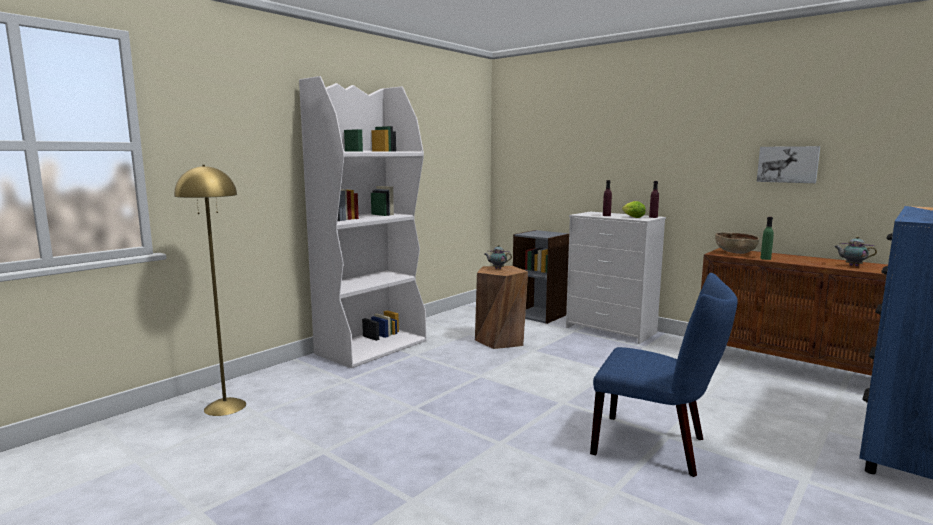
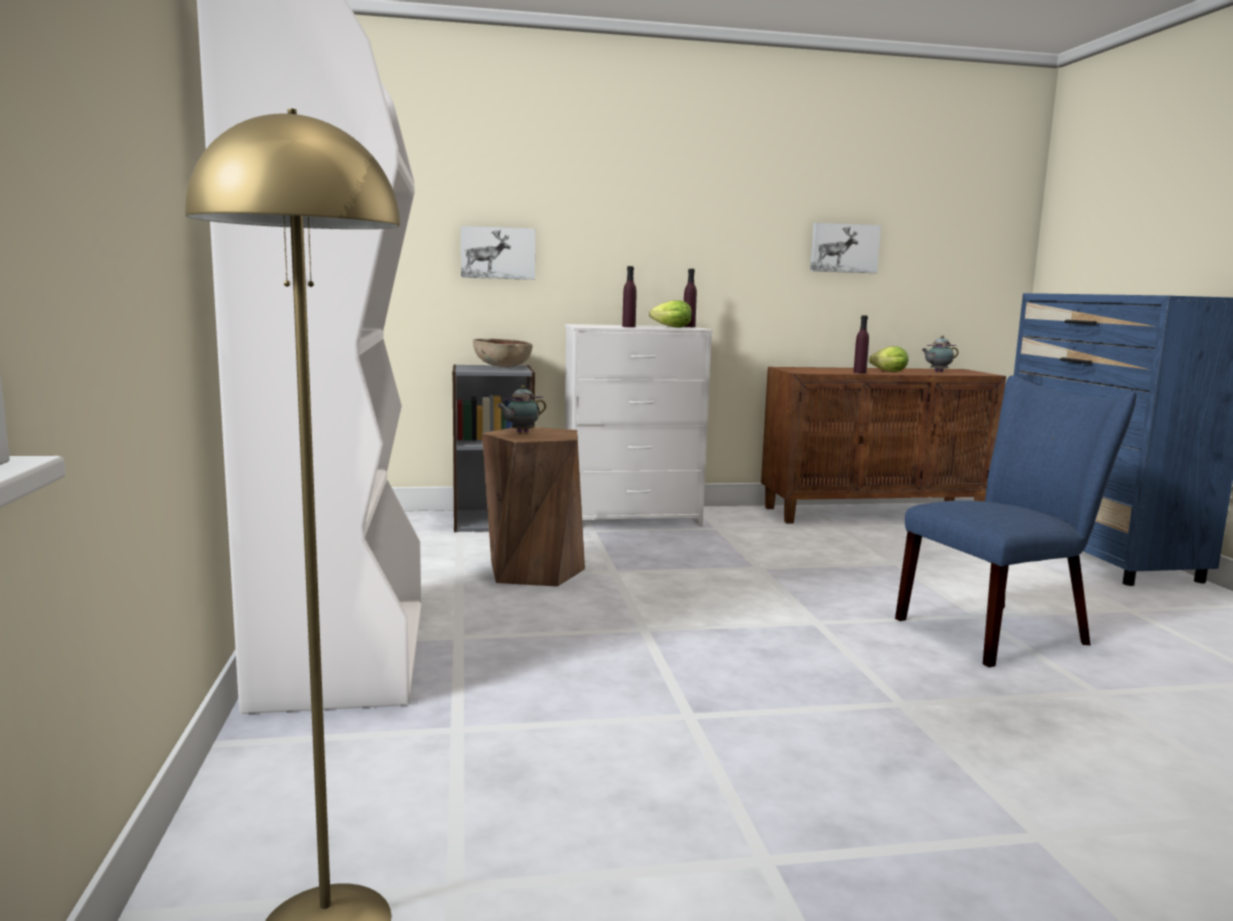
camera: 50 degrees left, 0 degrees up
(560, 171) = (498, 253): none -> picture
(735, 253) = (810, 370): brown bowl -> brown bowl (502, 367)
(765, 258) = (859, 372): green bottle -> purple bottle
(797, 260) = (887, 371): none -> lettuce

